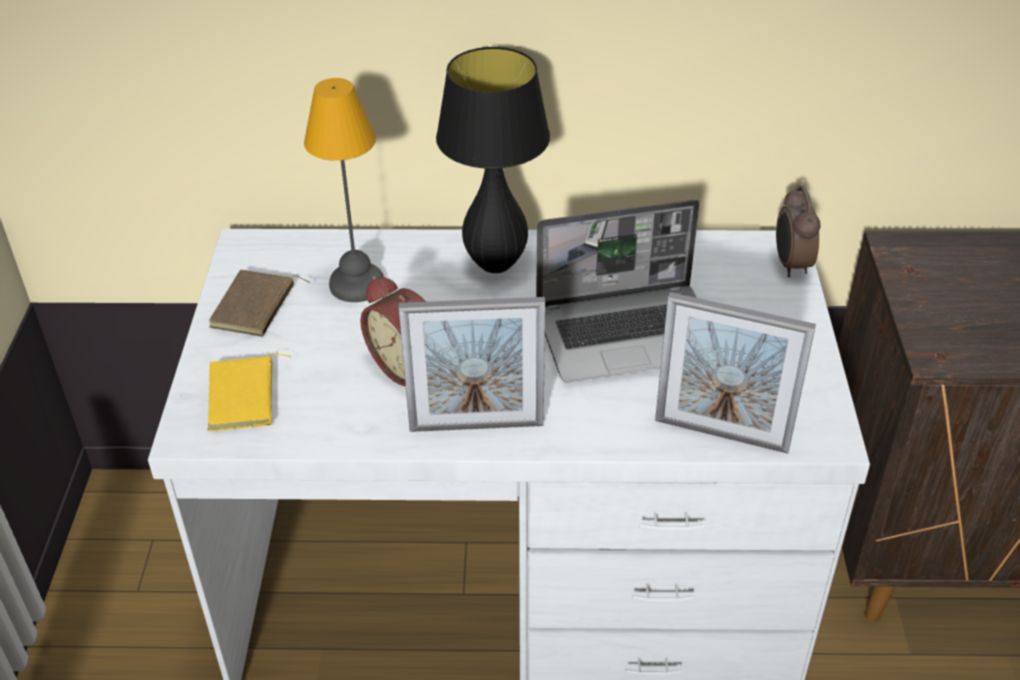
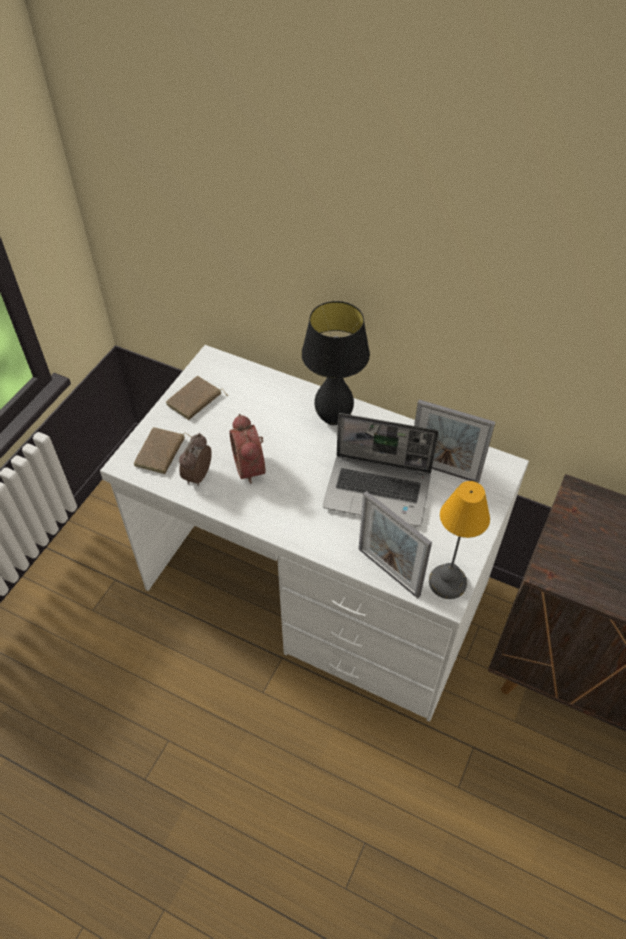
camera: 25 degrees right, 10 degrees up
(245, 397) = (161, 453): yellow book -> brown book
(358, 283) = (254, 404): table lamp -> table lamp (448, 582)
(476, 426) = (264, 515): picture frame -> picture frame (443, 471)
(790, 265) = (502, 480): alarm clock -> alarm clock (197, 476)

